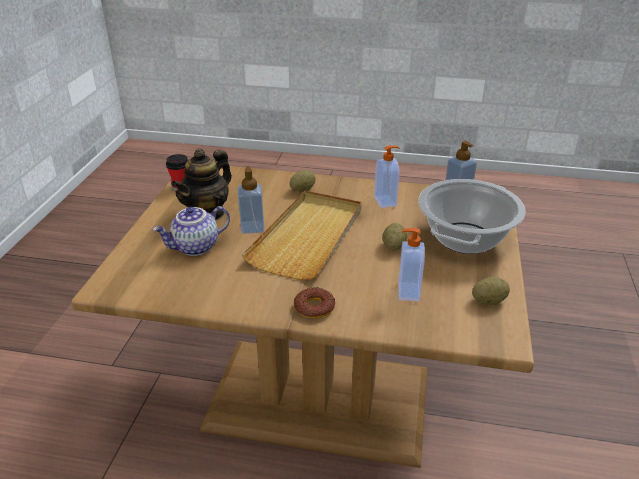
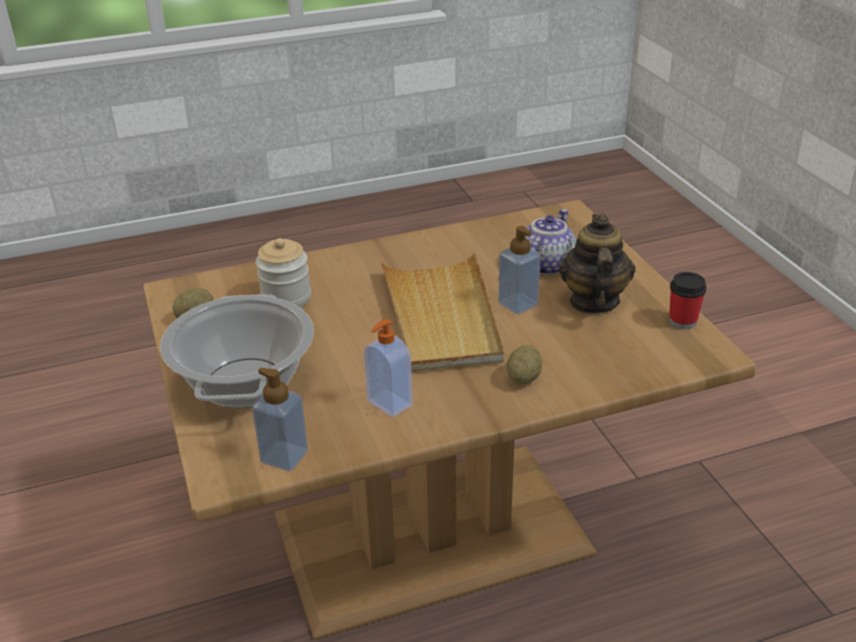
camera: 150 degrees right, 0 degrees up
(314, 307) = (367, 258): donut -> none
(393, 246) = (331, 340): potato -> none
(407, 292) = (286, 298): soap dispenser -> jar

